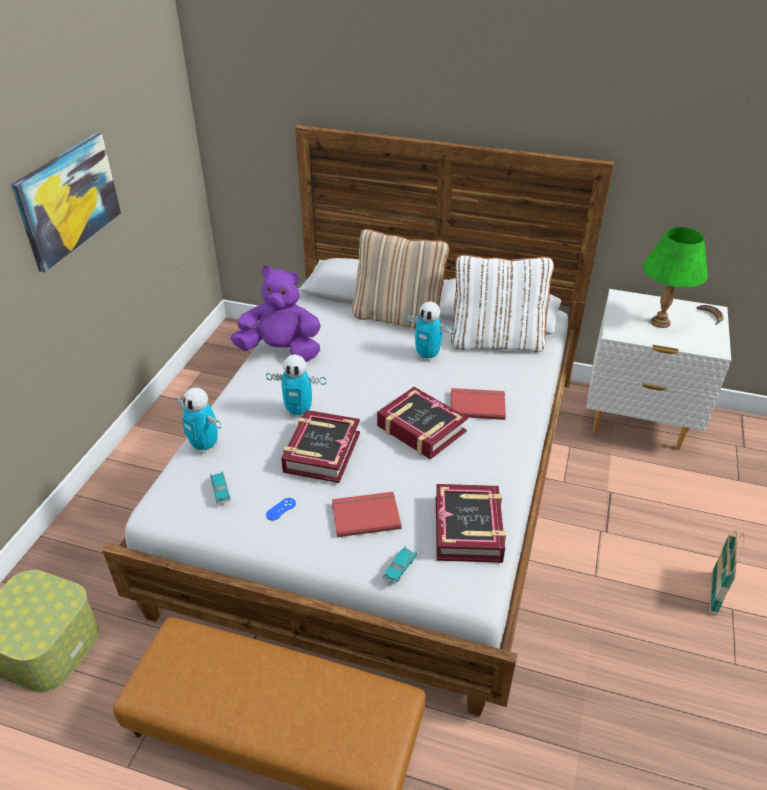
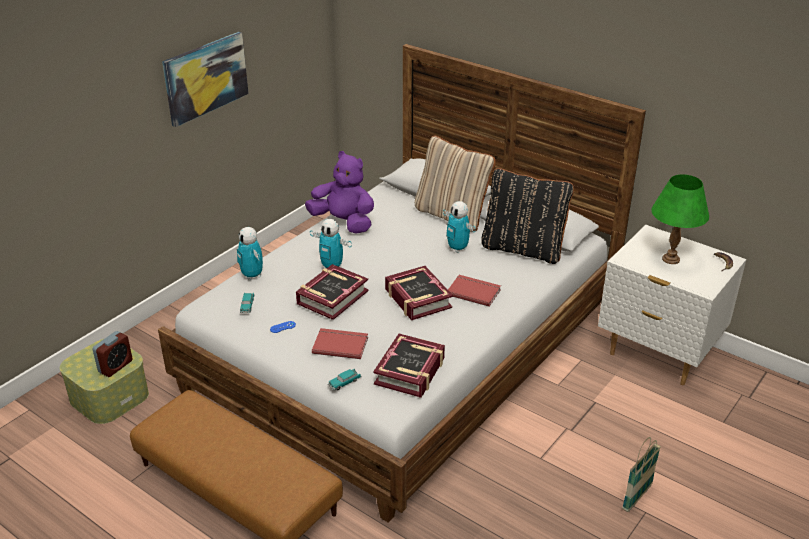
camera: 20 degrees right, 5 degrees down
(51, 612) = (115, 366): none -> alarm clock
(496, 341) = (523, 249): white pillow -> black pillow

